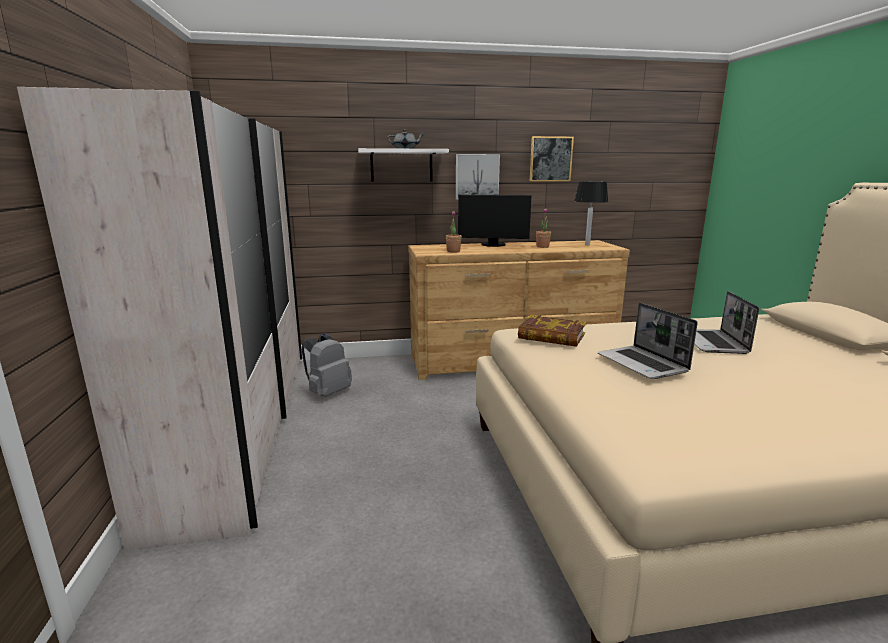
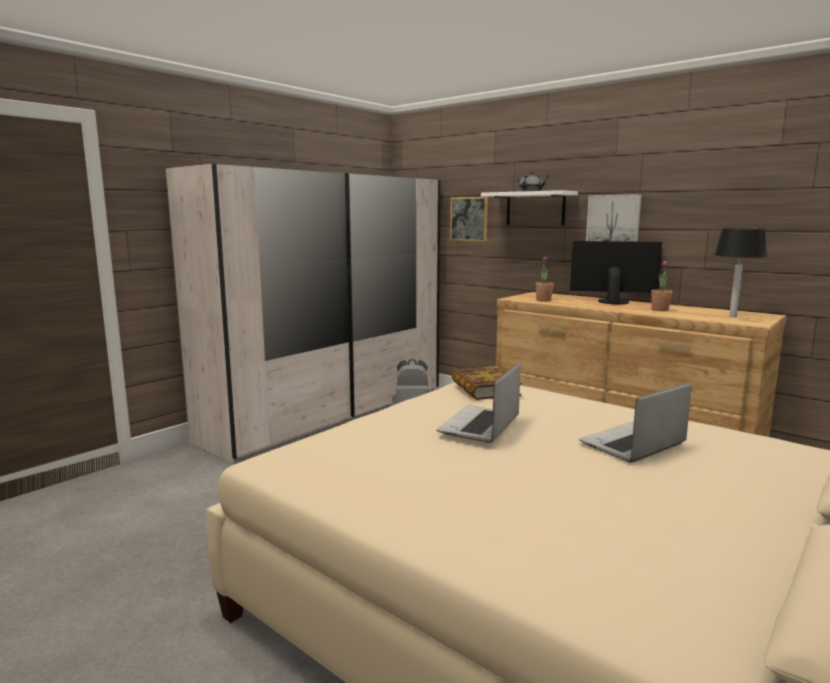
camera: 50 degrees right, 5 degrees down
(493, 245) = (612, 301): monitor -> monitor turned 135 degrees clockwise
(550, 159) = (714, 199): picture -> picture (469, 219)

